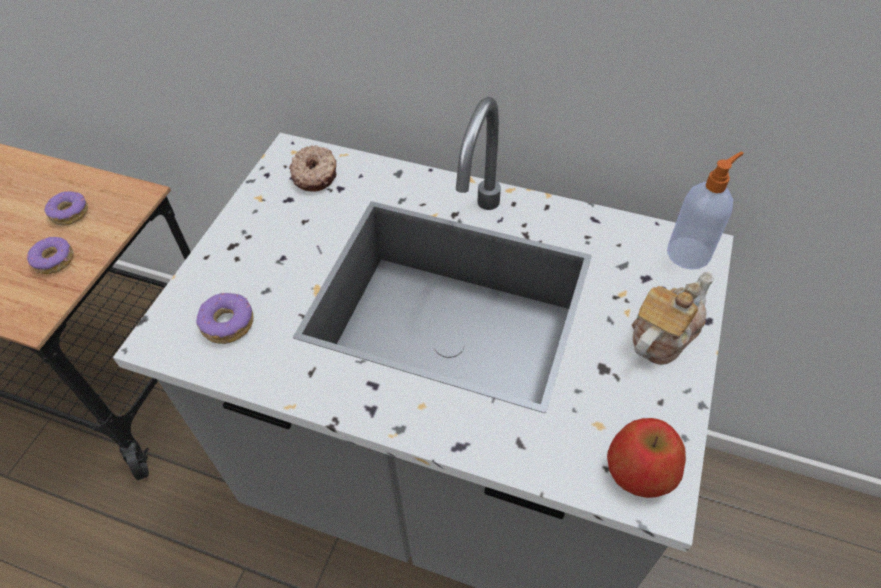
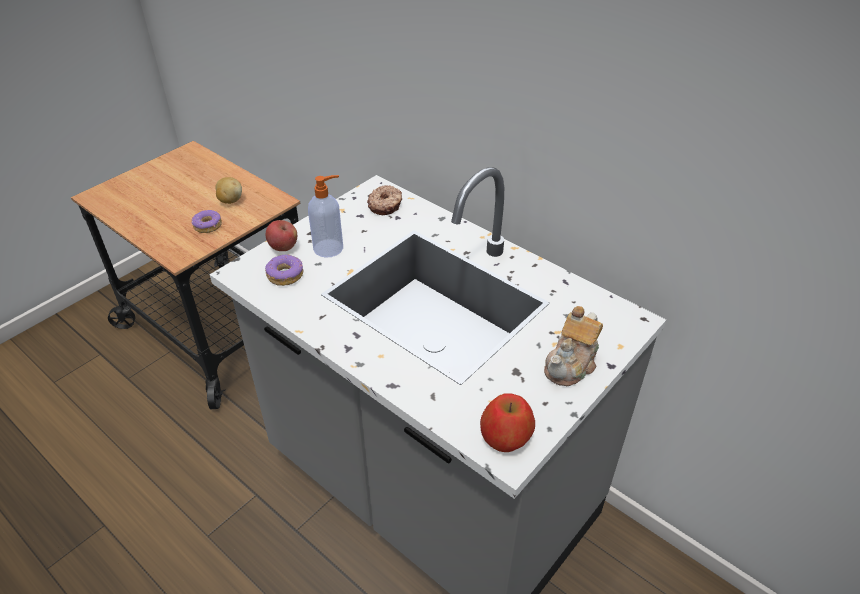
camera: 20 degrees right, 10 degrees down
(69, 213) = (230, 200): donut -> potato
(204, 281) = (283, 247): none -> apple
(662, 334) = (571, 364): teapot -> teapot turned 150 degrees clockwise
(689, 252) = (624, 321): soap dispenser -> soap dispenser (329, 248)

